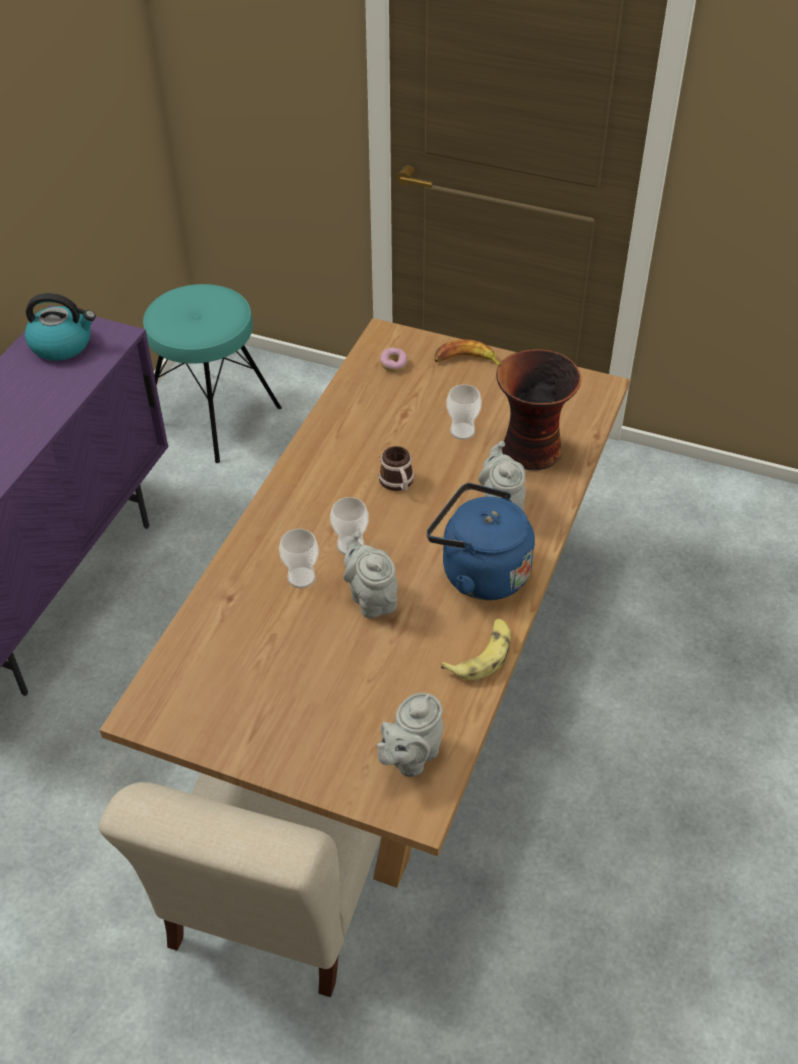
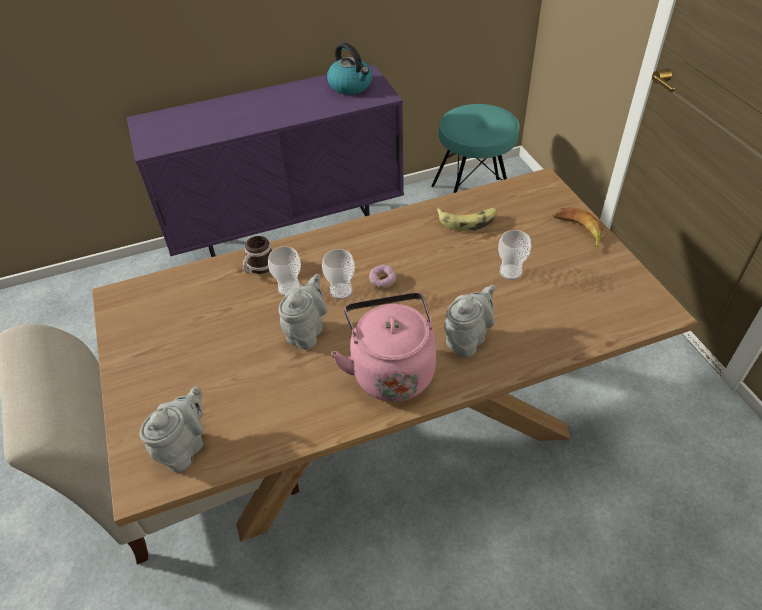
camera: 50 degrees right, 0 degrees up
(393, 365) = (523, 202): donut -> donut (382, 281)
(398, 483) = (422, 275): mug -> mug (259, 267)
(410, 757) = (185, 447): grey teapot -> grey teapot turned 120 degrees clockwise
(479, 572) = (391, 370): blue kettle -> pink kettle
(481, 654) = (315, 424): banana -> banana (467, 221)
(530, 451) = (541, 318): vase -> none

